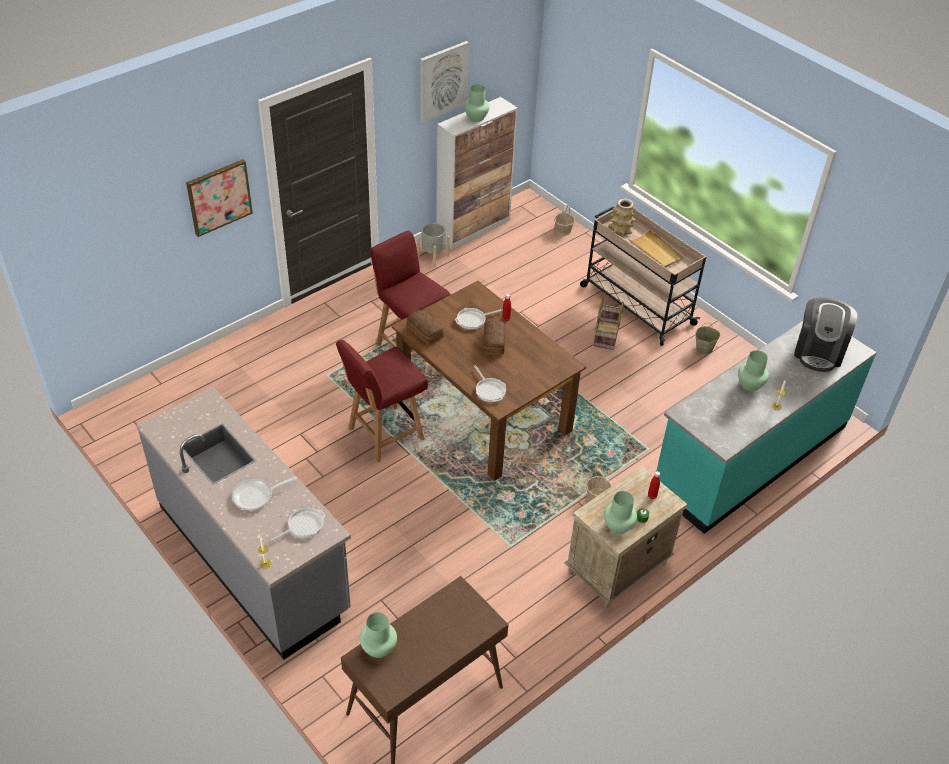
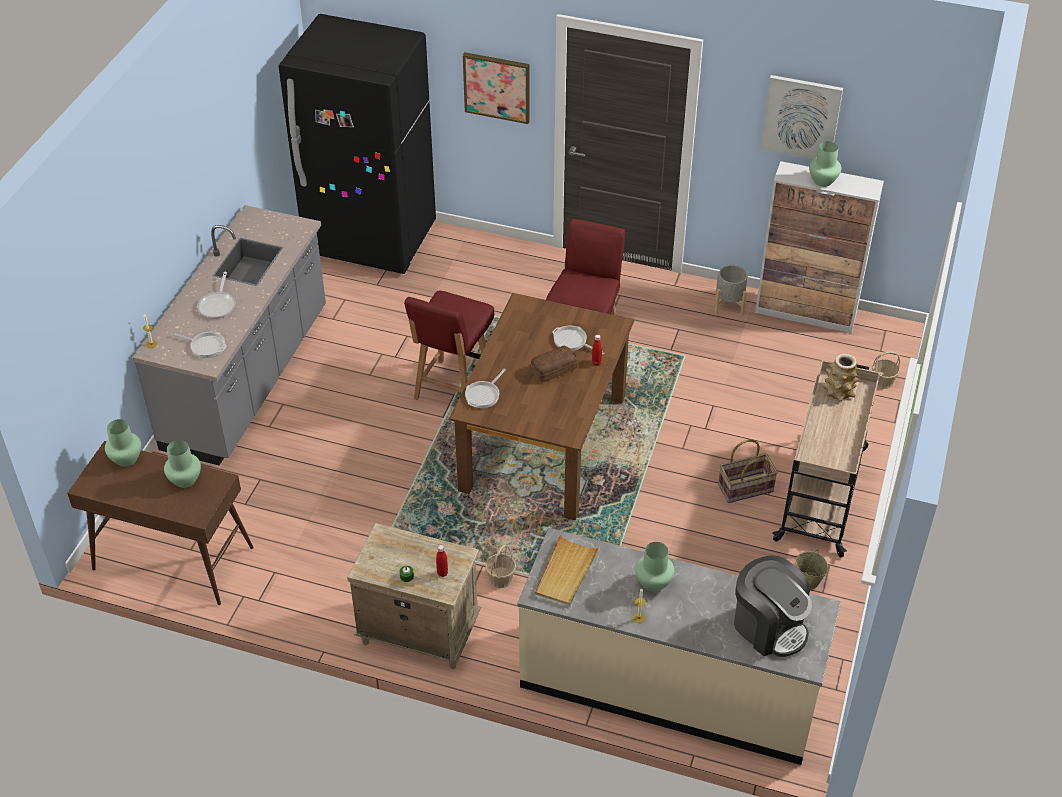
camera: 60 degrees right, 0 degrees up
(164, 404) = (371, 241): none -> black fridge
(256, 496) = (218, 305): frying pan -> frying pan turned 120 degrees counterclockwise
(384, 434) = (452, 389): red chair -> red chair turned 90 degrees counterclockwise
(424, 332) = (523, 317): bread -> none
(618, 526) = (382, 562): green vase -> green vase (186, 480)
(655, 251) = (832, 434): beige tray -> beige tray (566, 573)
(750, 456) = (669, 687): turquoise counter -> beige counter
(818, 352) = (769, 626): coffee machine -> coffee machine turned 120 degrees counterclockwise

